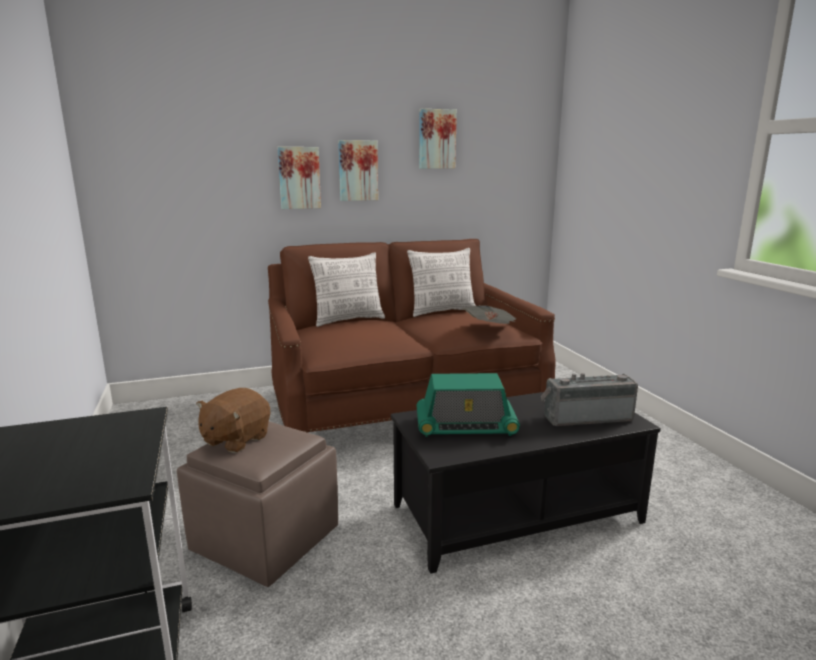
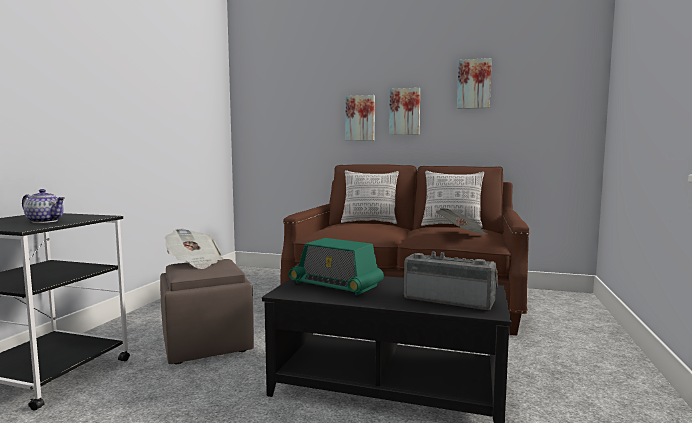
camera: 35 degrees right, 10 degrees down
(88, 456) = (46, 221): none -> teapot
(235, 439) = (194, 263): brown plush toy -> newspaper

